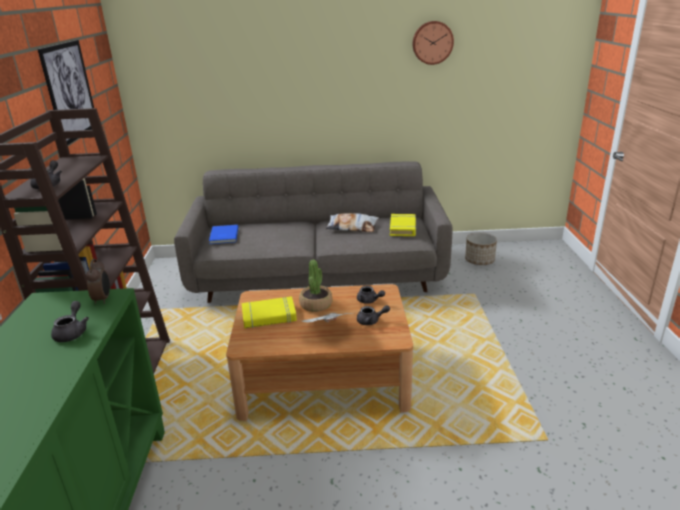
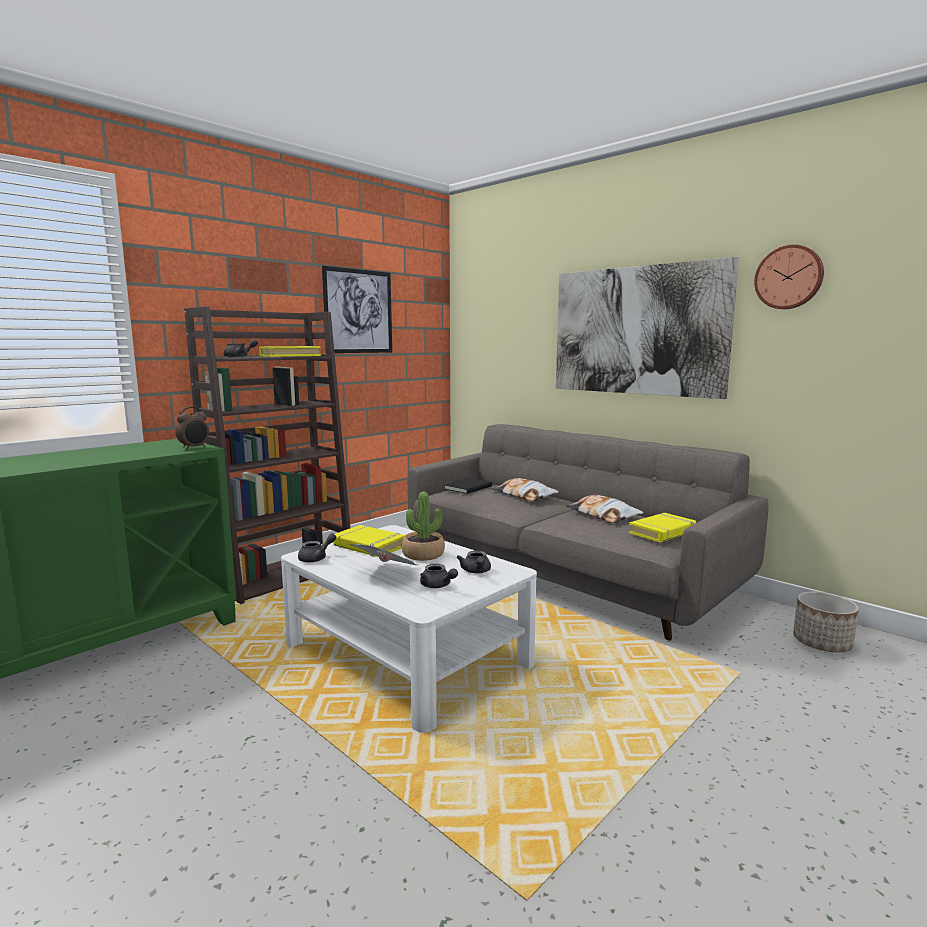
camera: 45 degrees right, 15 degrees down
(71, 166) = (290, 356): none -> yellow book
(72, 332) = (133, 454): grey teapot -> grey teapot (317, 558)
(223, 236) = (466, 487): blue book -> black book
(276, 228) = (524, 495): none -> pillow
(323, 377) = (407, 654): brown coffee table -> white coffee table
(327, 81) = (637, 331): none -> picture

